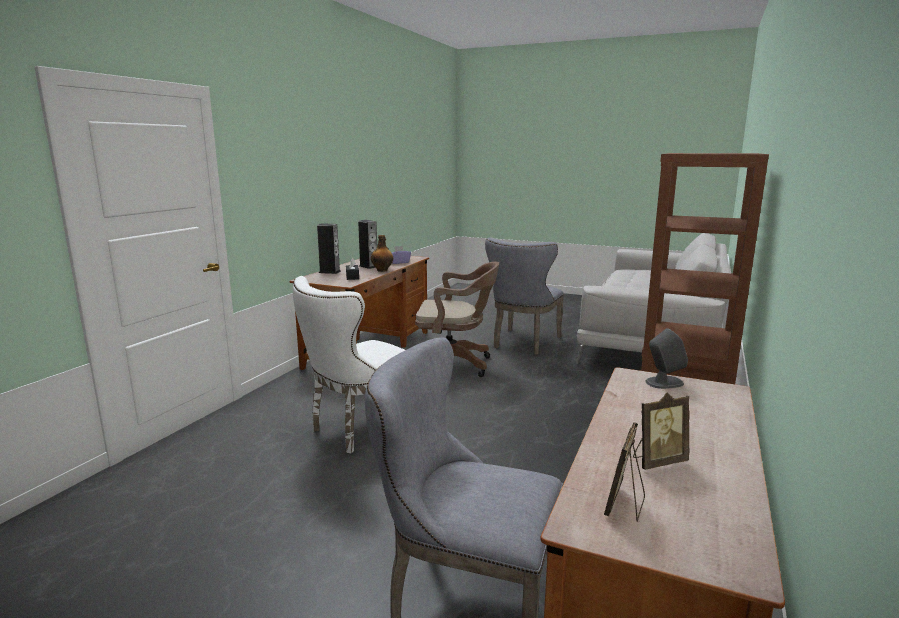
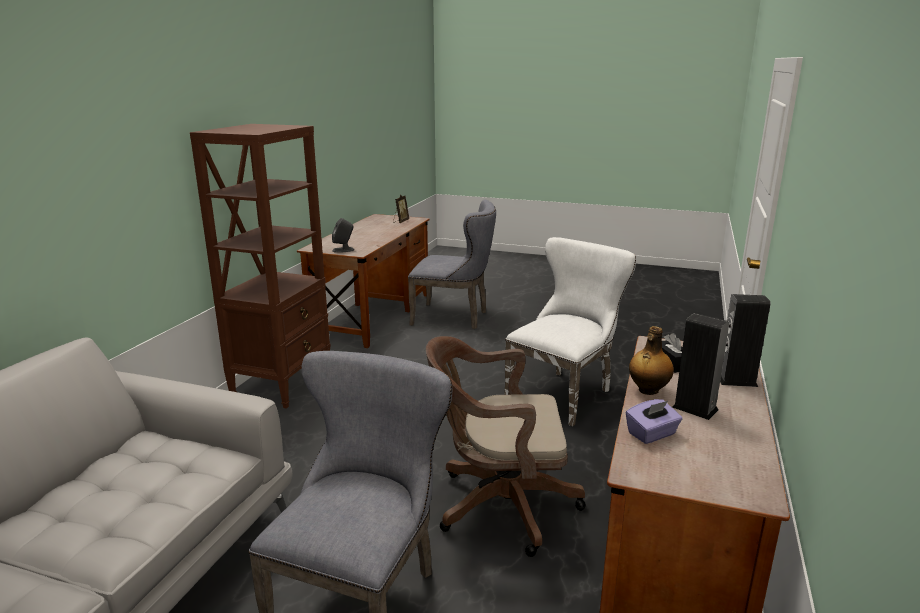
camera: 175 degrees right, 5 degrees up
(657, 461) = (379, 228): picture frame -> none

